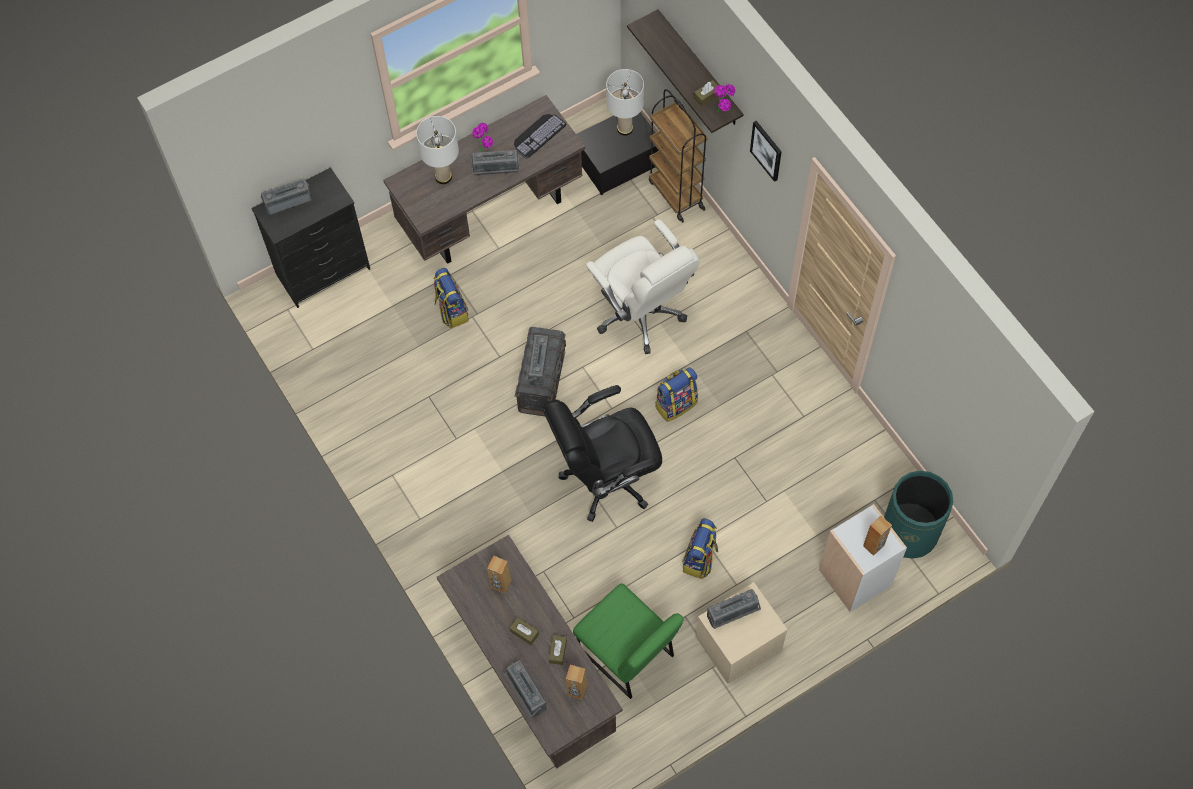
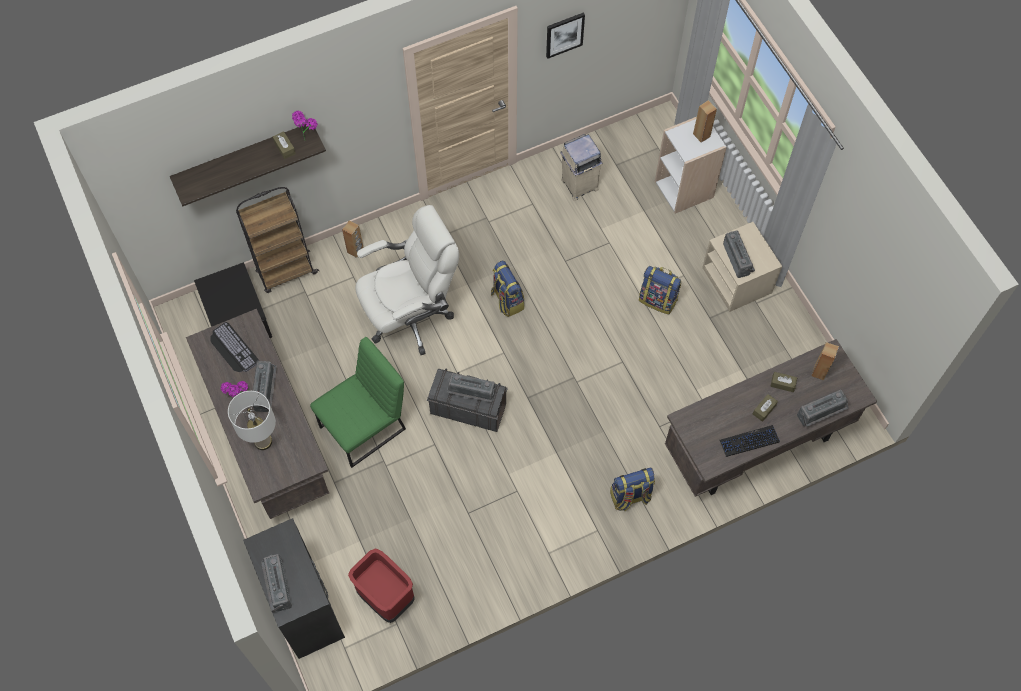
camera: 85 degrees left, 0 degrees up
(337, 335) = (385, 597): none -> red trash can
(451, 310) = (375, 484): backpack -> backpack (630, 497)
(485, 618) = (749, 441): none -> keyboard
(501, 584) = (716, 425): brown speaker -> brown speaker (355, 250)
(605, 480) = (575, 366): black office chair -> none
(625, 129) = (220, 292): white table lamp -> none
(627, 654) = (741, 366): green chair -> green chair (365, 427)
(766, 150) = (350, 114): picture -> picture (564, 34)
(838, 462) = (579, 185): none -> beige trash can
(909, 532) = (647, 145): green trash can -> none

